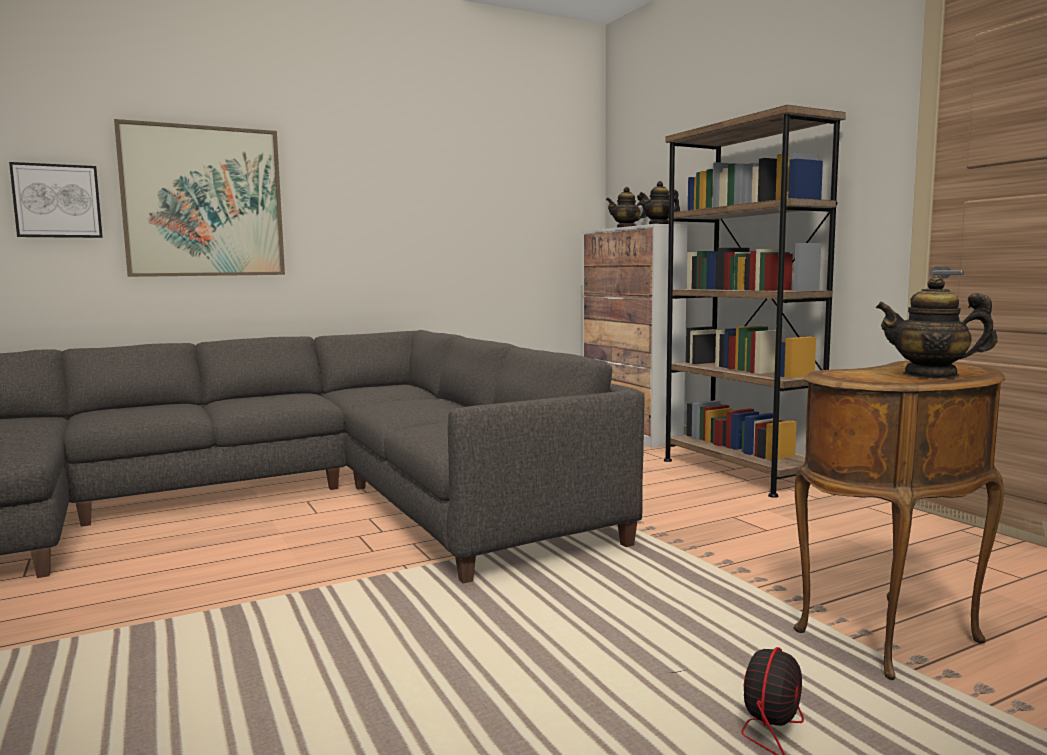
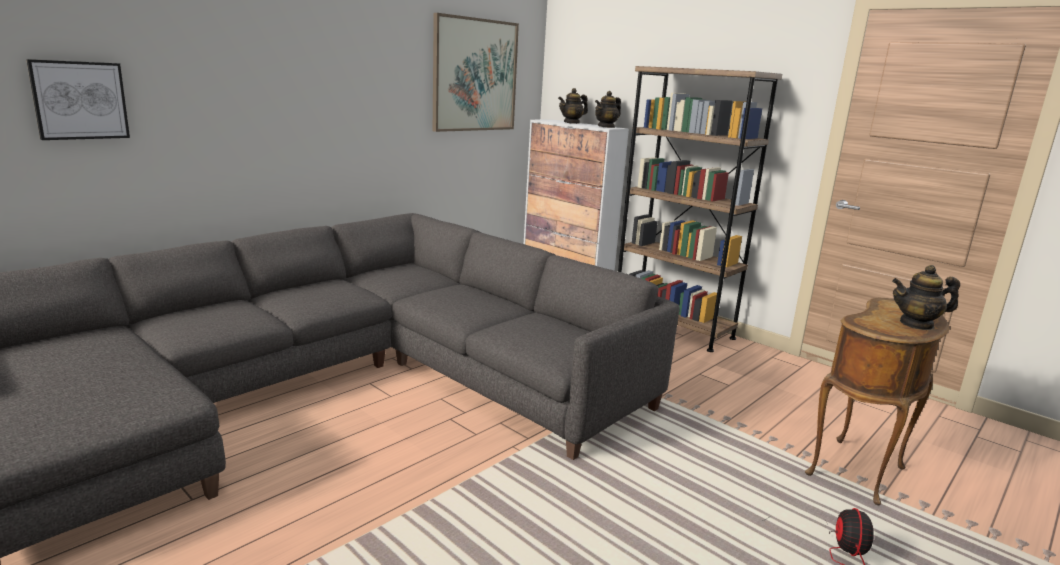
camera: 20 degrees left, 10 degrees up
(203, 202) = (223, 98): picture -> picture (475, 75)

